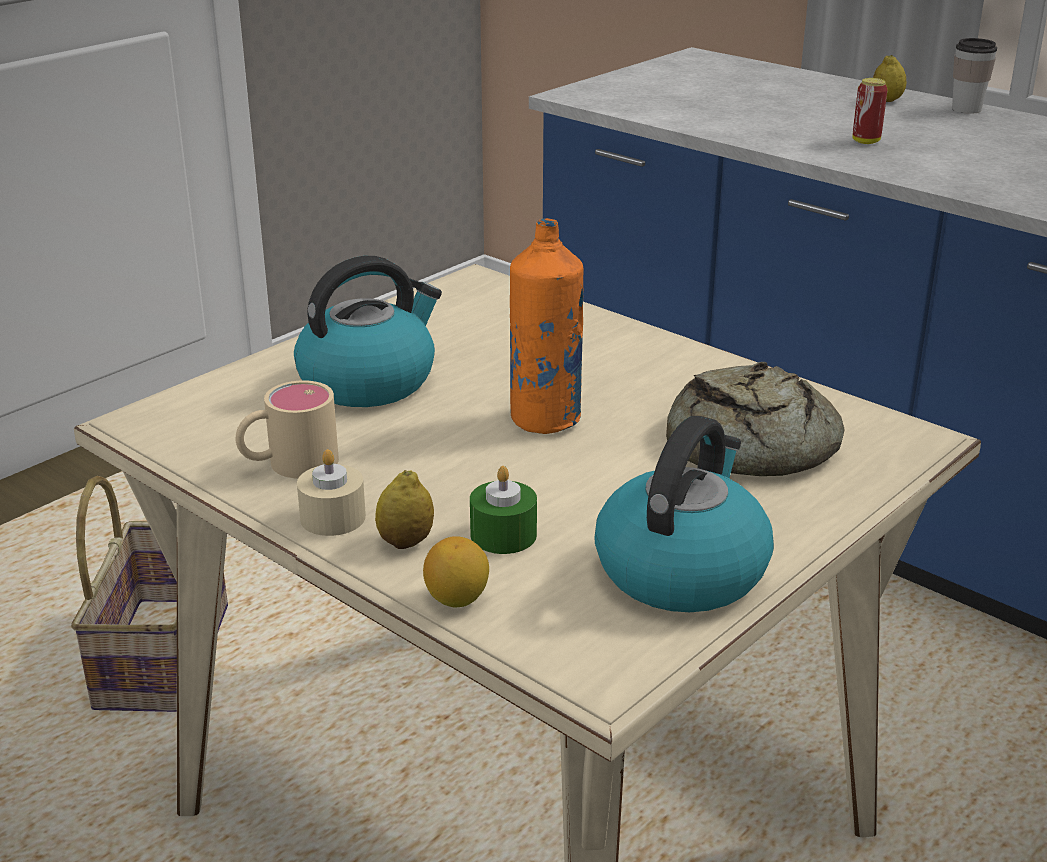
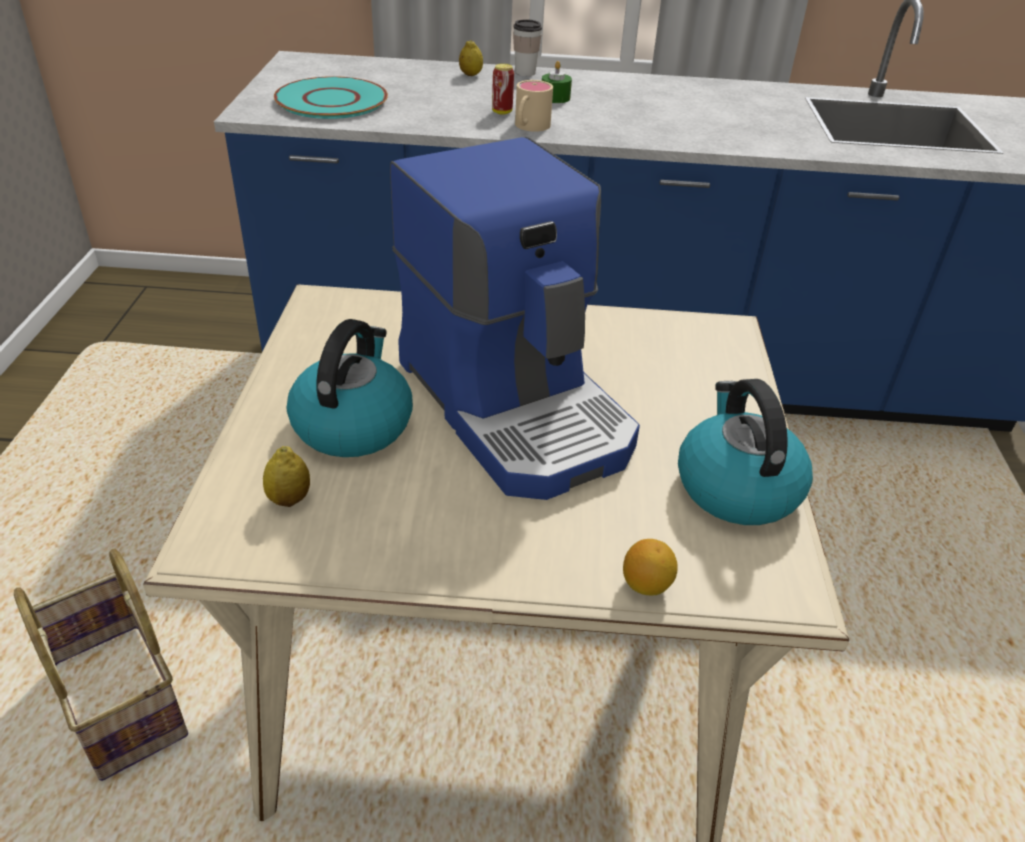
camera: 40 degrees left, 10 degrees up
(288, 465) = (388, 530): beige mug -> beige mug (529, 127)
(333, 517) = (481, 562): beige candle -> none
(405, 542) = (556, 556): lemon -> lemon (289, 499)
(503, 535) = (608, 515): green candle -> green candle (555, 98)
(545, 420) = (517, 405): orange bottle -> coffee machine
(676, 98) = (330, 100): none -> turquoise plate
(747, 445) = (657, 373): bread -> none

